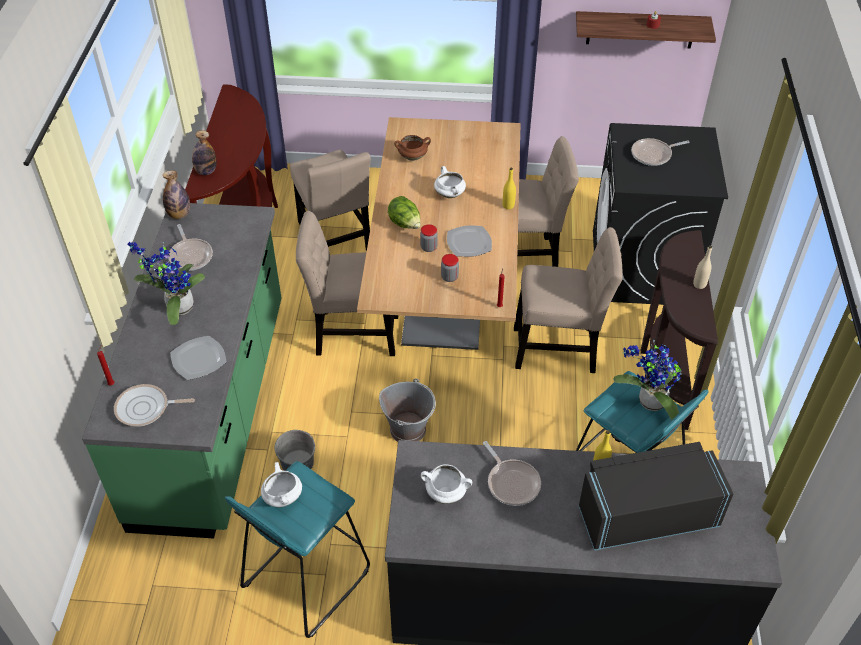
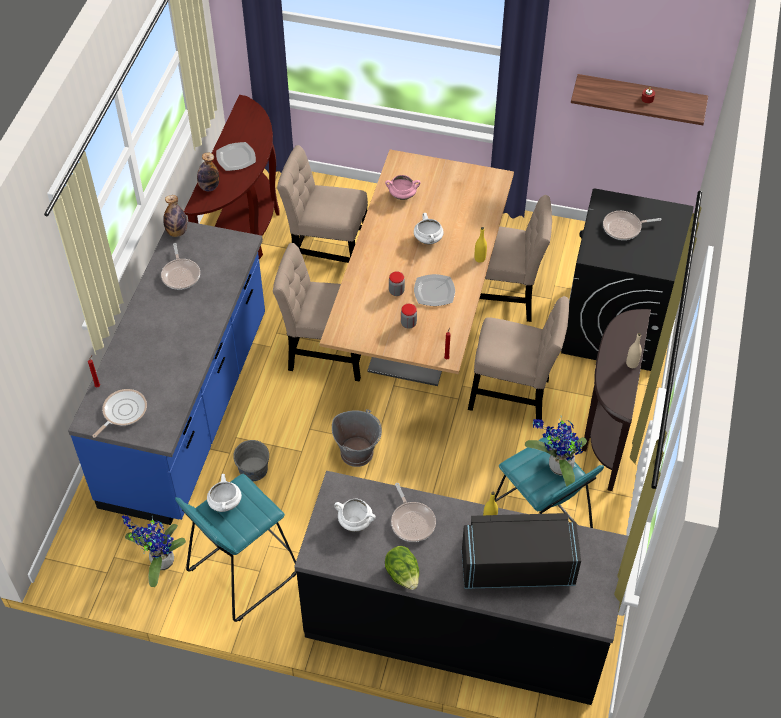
camera: 10 degrees right, 5 degrees up
(145, 409) = (122, 412): frying pan -> frying pan turned 120 degrees clockwise
(176, 307) = (161, 323): potted plant -> potted plant (159, 561)
(199, 359) = (173, 374): plate -> plate (236, 158)
(213, 411) = (188, 410): green counter -> blue counter
(335, 240) = (327, 256): beige chair -> beige chair turned 120 degrees clockwise
(405, 224) = (380, 265): lettuce -> lettuce (403, 575)
(413, 157) = (402, 195): brown cooking pot -> pink cooking pot

